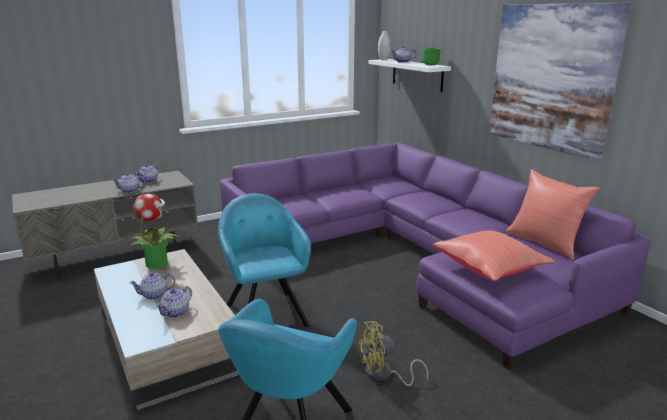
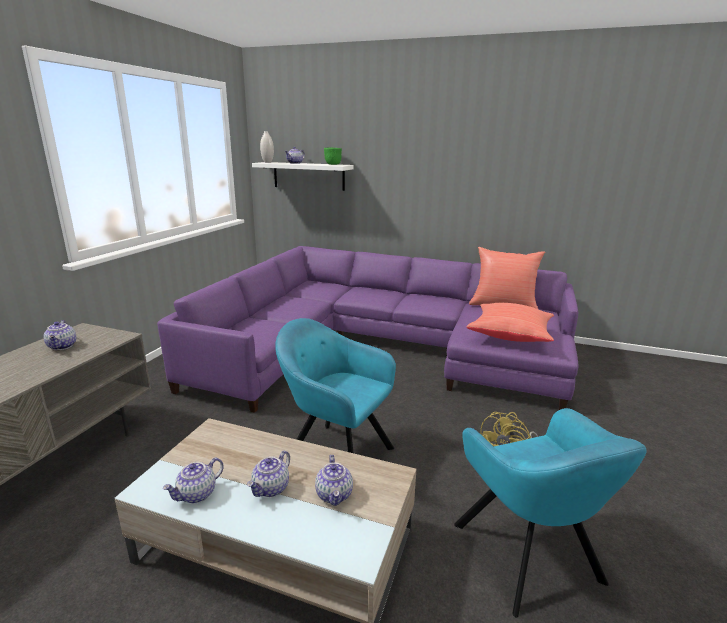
camera: 40 degrees left, 0 degrees up
(129, 191) = (55, 366): teapot -> teapot (197, 494)
(157, 263) = (204, 449): potted plant -> none
(551, 78) = (469, 168): picture -> none

